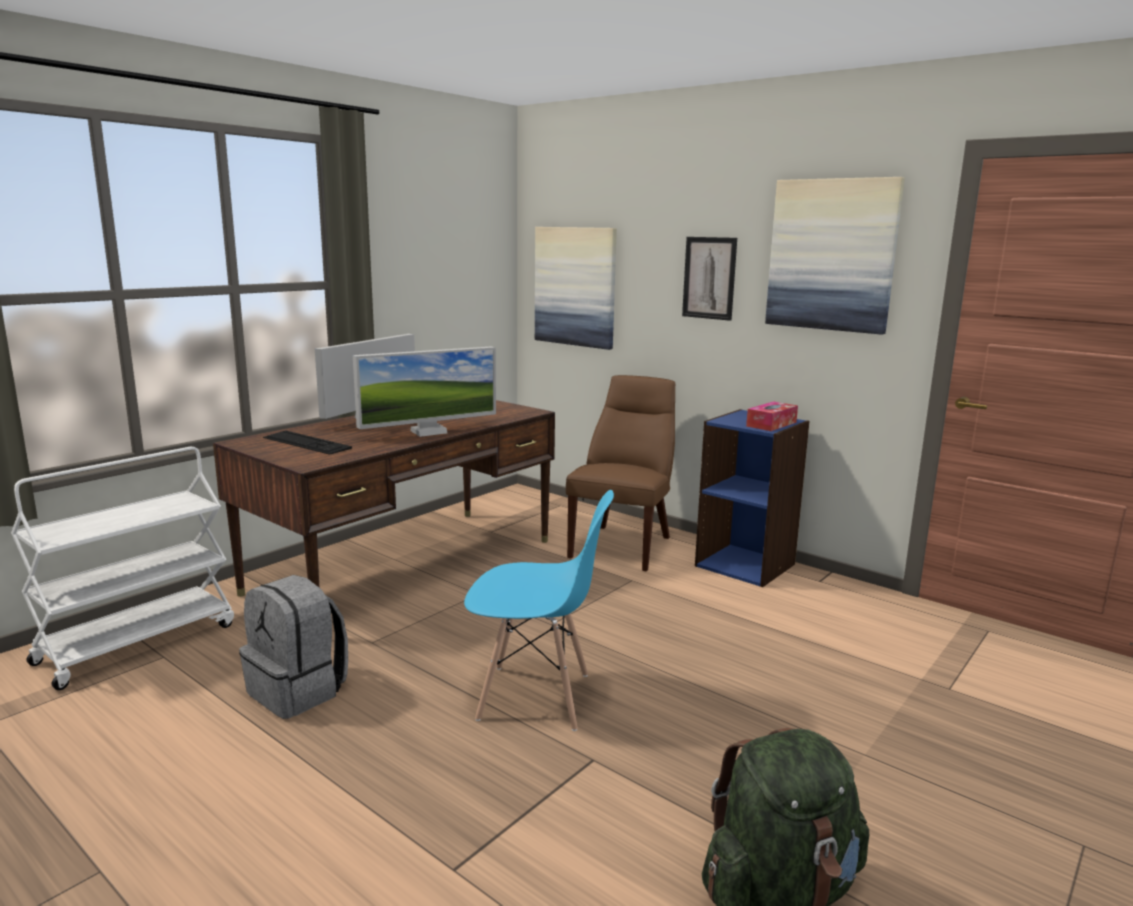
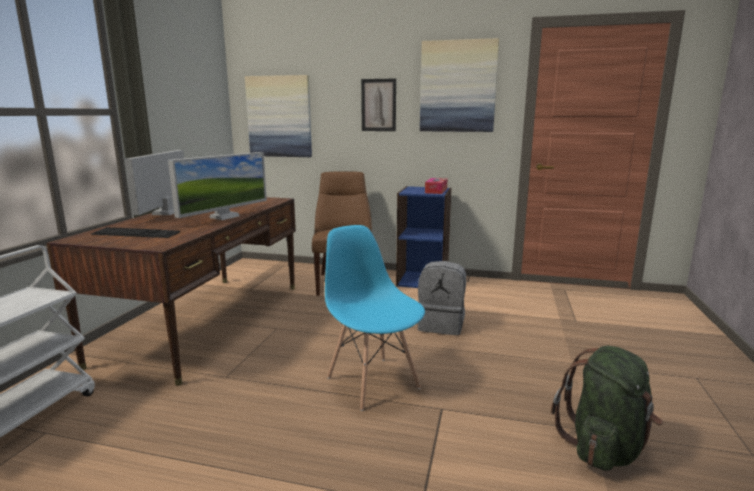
camera: 25 degrees left, 0 degrees up
(299, 691) = (196, 425): grey backpack -> grey backpack (441, 325)
(535, 697) = (373, 382): blue chair -> blue chair turned 105 degrees counterclockwise

